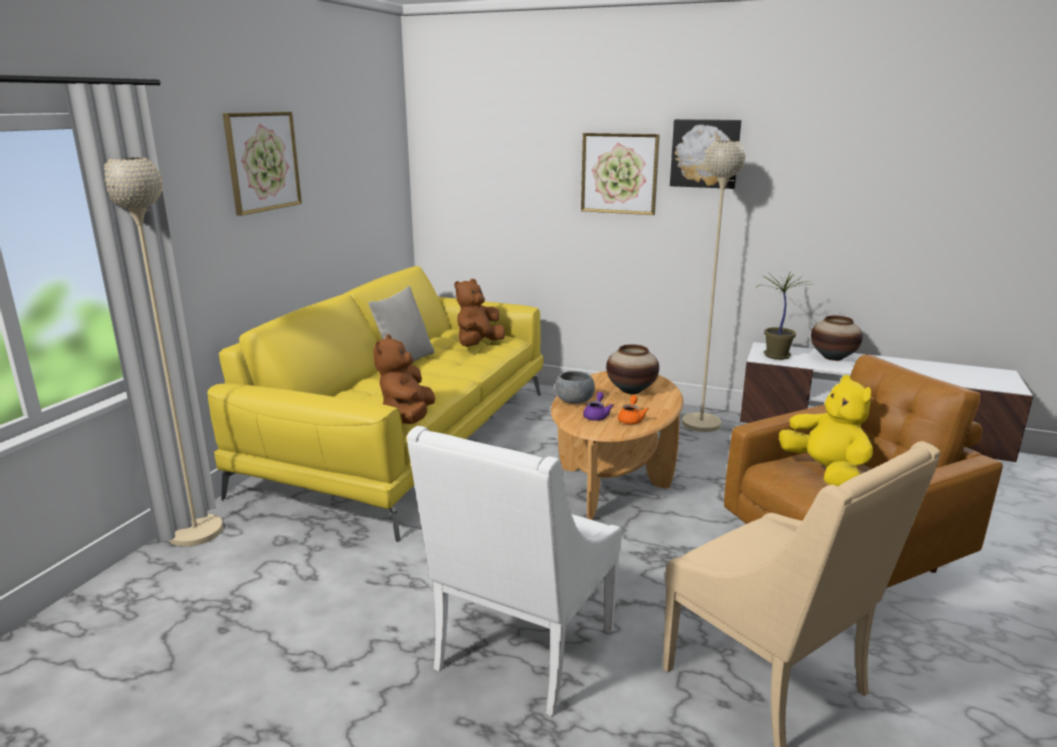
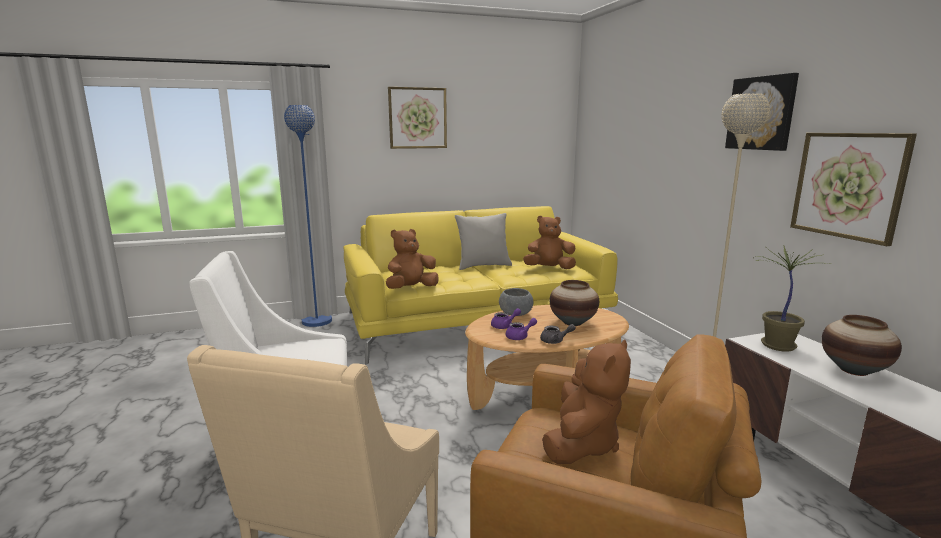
camera: 50 degrees right, 5 degrees down
(196, 531) = (317, 321): beige floor lamp -> blue floor lamp
(619, 173) = (691, 137): picture -> picture (848, 185)
(631, 419) = (520, 337): orange teapot -> purple teapot
(660, 411) = (555, 341): none -> grey teapot
(825, 472) = (582, 443): yellow plush toy -> brown plush toy

